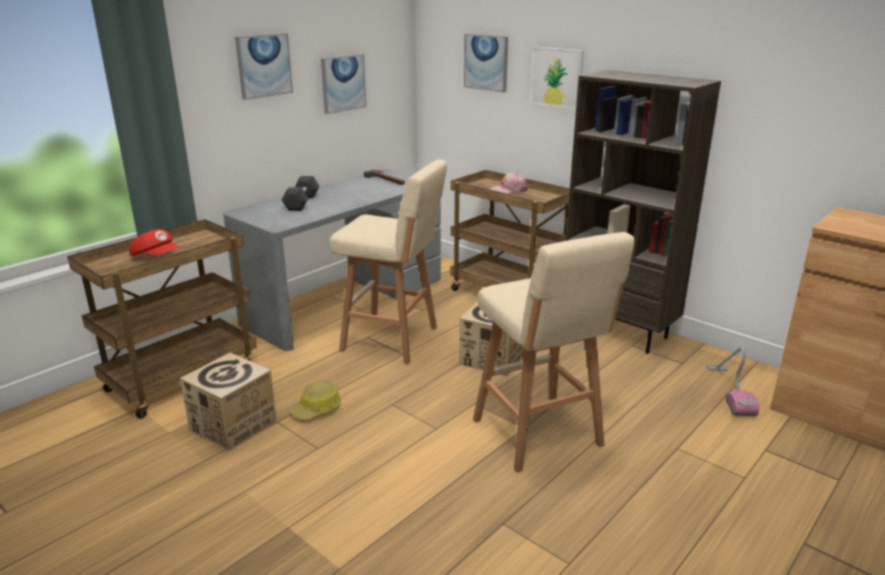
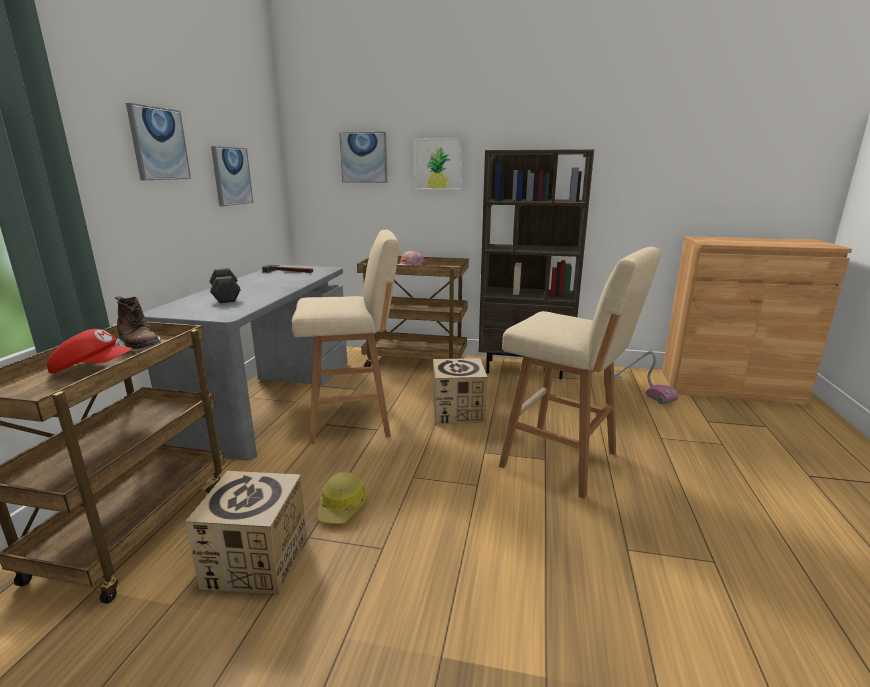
camera: 30 degrees left, 5 degrees down
(196, 245) = (140, 349): none -> brown boot

